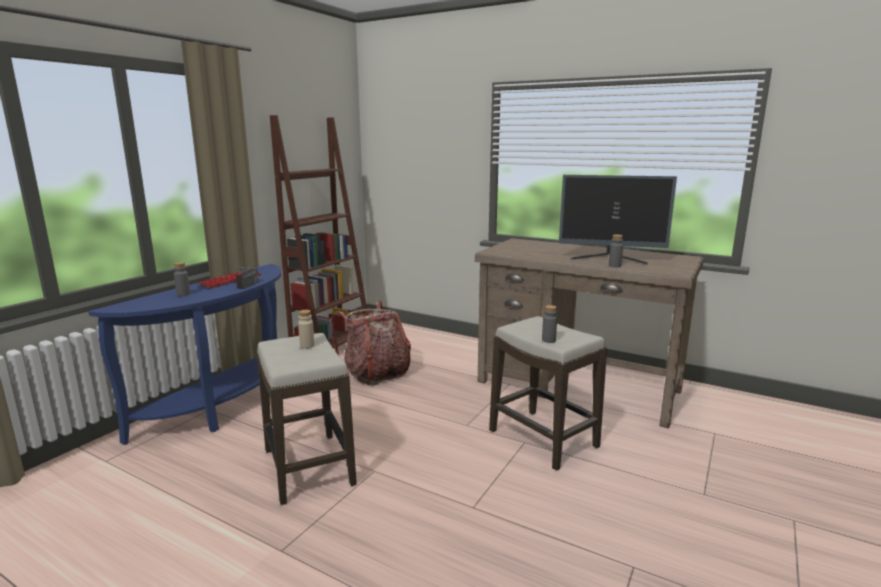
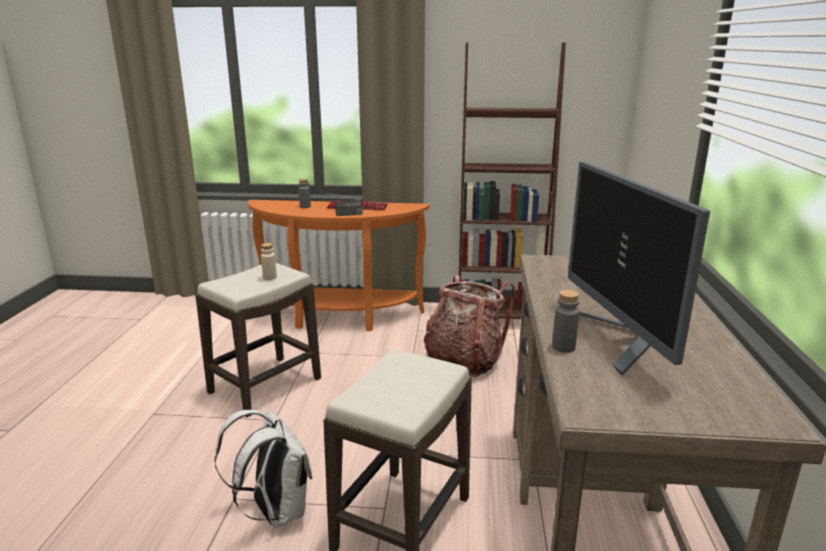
camera: 65 degrees right, 5 degrees up
(226, 407) = (338, 318): blue console table -> orange console table
(501, 488) = (275, 511): none -> white backpack
(548, 340) = (365, 387): grey bottle -> none

